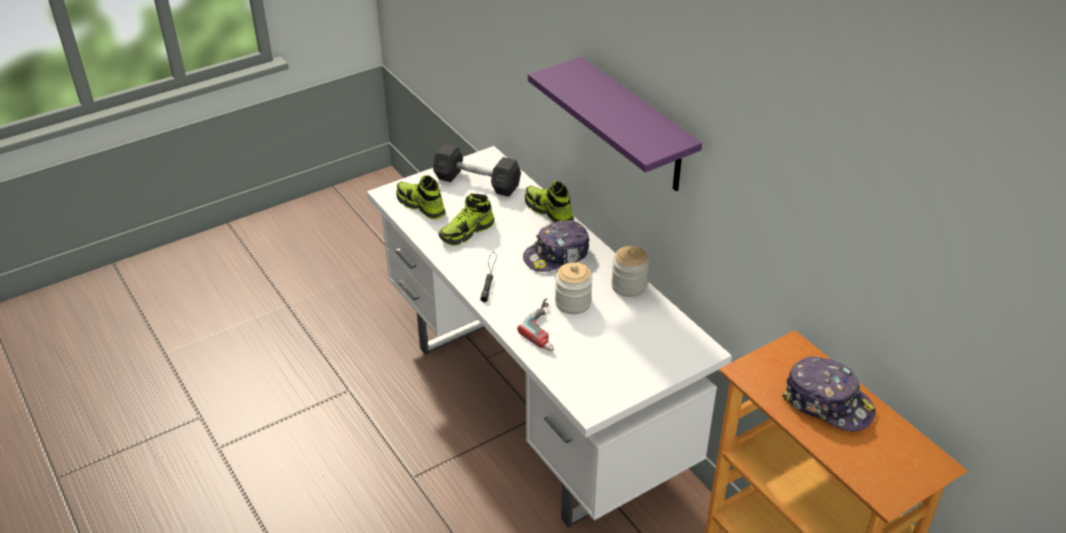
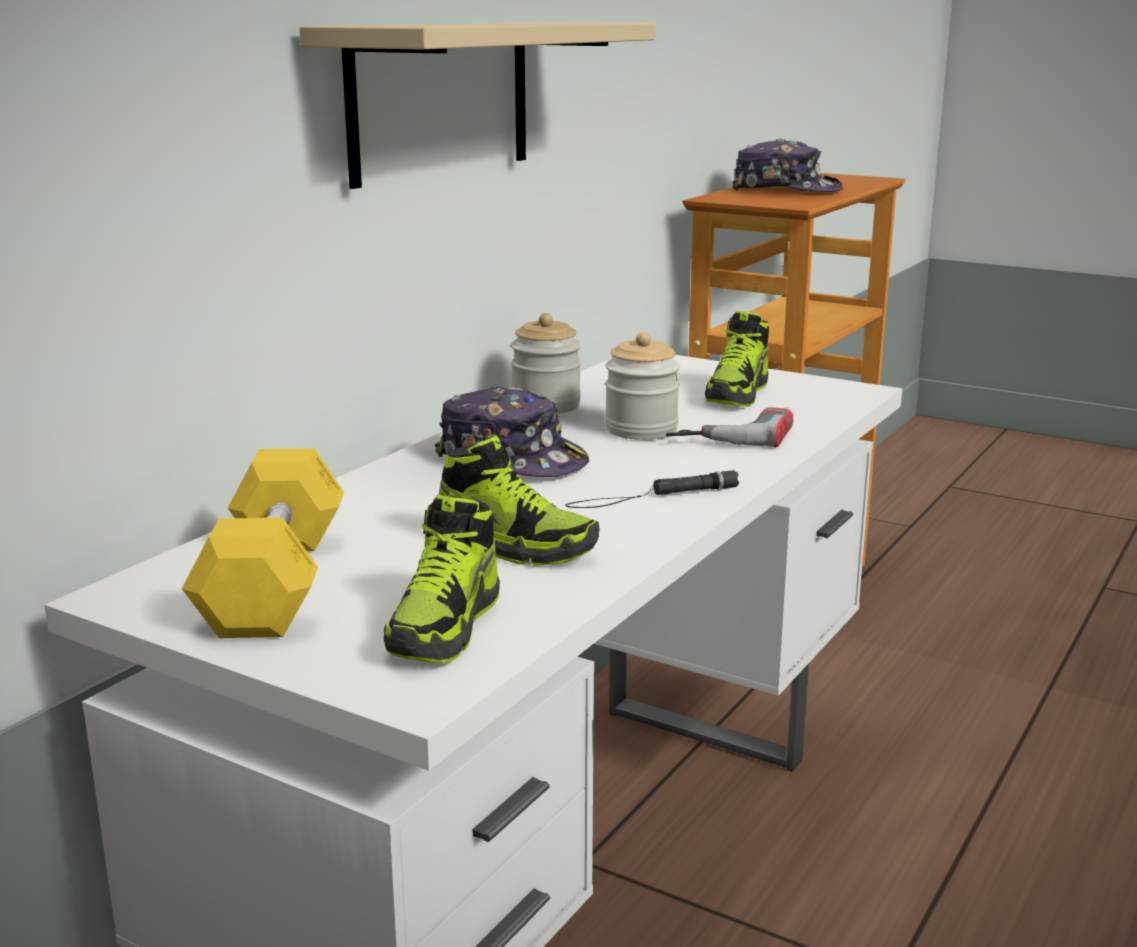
camera: 115 degrees left, 20 degrees down
(477, 182) = (274, 582): grey dumbbell -> yellow dumbbell
(548, 211) = (356, 489): shoe -> shoe (737, 394)
(636, 127) = (441, 99): purple shelf -> beige shelf
(827, 403) = (786, 190): cap -> cap turned 105 degrees clockwise

